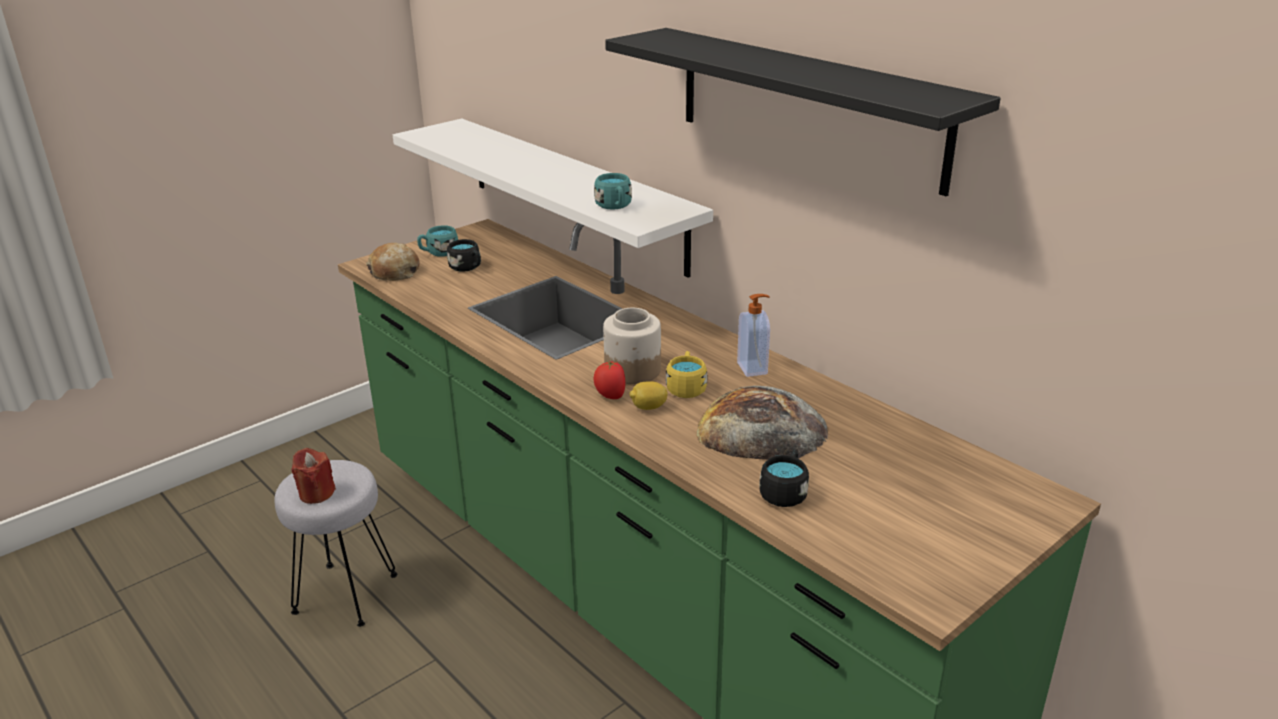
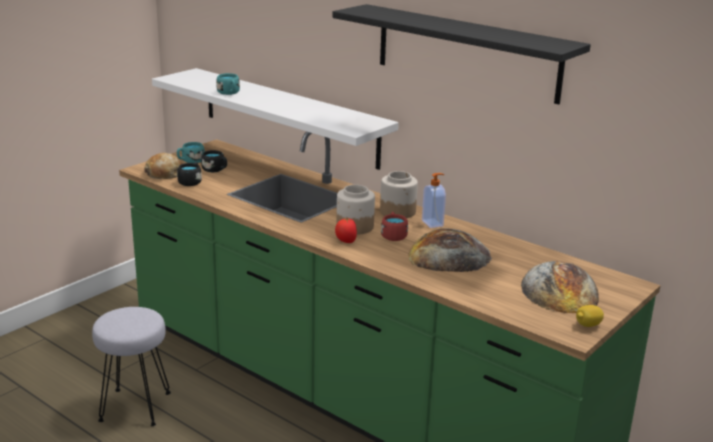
camera: 10 degrees left, 5 degrees down
(316, 493) = (125, 327): red candle -> none
(614, 206) = (333, 121): turquoise mug -> turquoise mug (229, 93)
(648, 407) = (373, 247): lemon -> lemon (588, 325)
(686, 387) = (393, 235): yellow mug -> red mug
(706, 345) = (398, 211): none -> jar
(785, 492) = (474, 287): black mug -> black mug (191, 181)
(925, 506) = (560, 291): none -> bread

